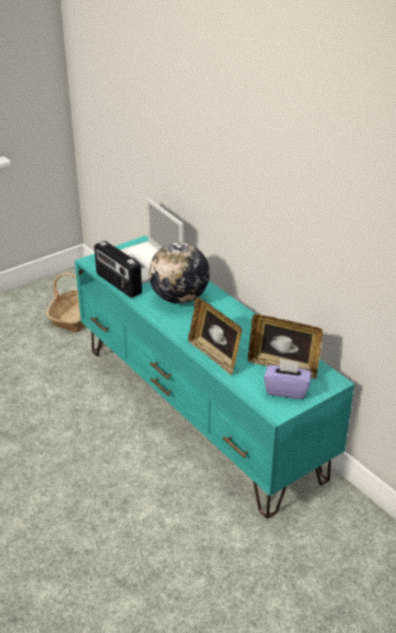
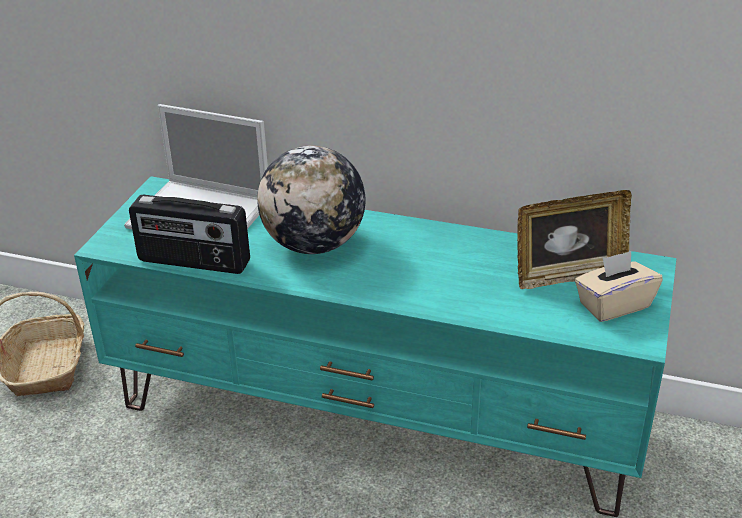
camera: 35 degrees left, 0 degrees up
(215, 356) = (465, 303): picture frame -> none
(286, 390) = (613, 305): purple tissue box -> beige tissue box

